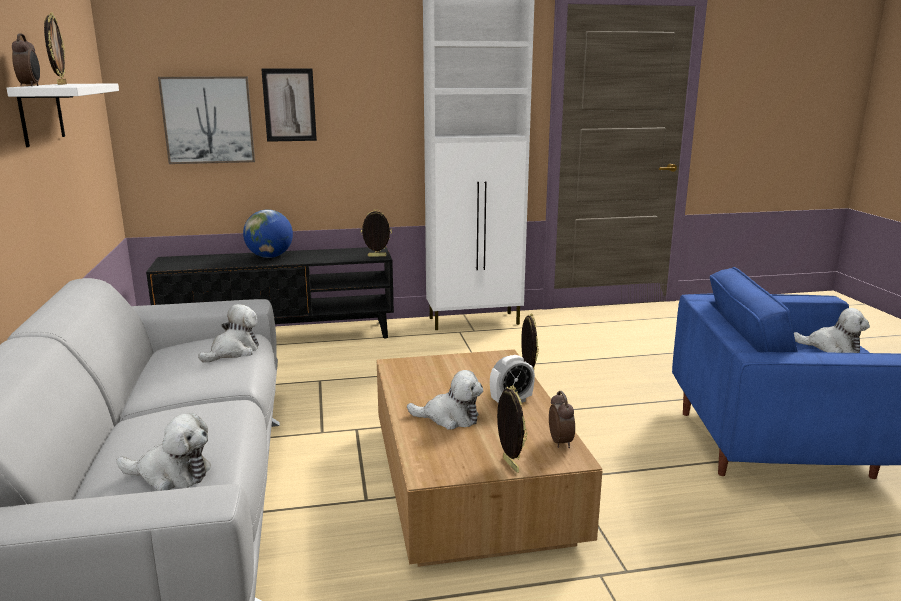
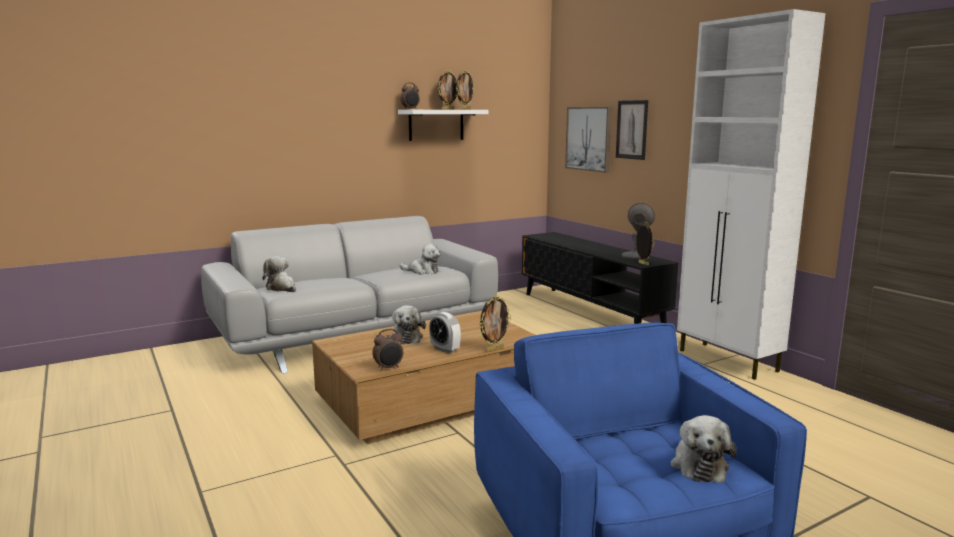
camera: 70 degrees right, 5 degrees down
(171, 474) = (281, 288): plush toy -> plush toy turned 150 degrees clockwise
(270, 257) = (593, 246): globe -> none
(342, 252) = (635, 256): none -> grey table lamp
(509, 465) = (349, 358): picture frame -> picture frame (465, 109)

